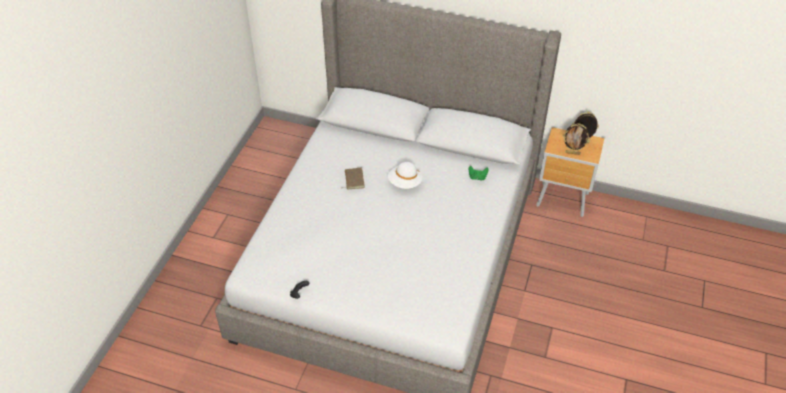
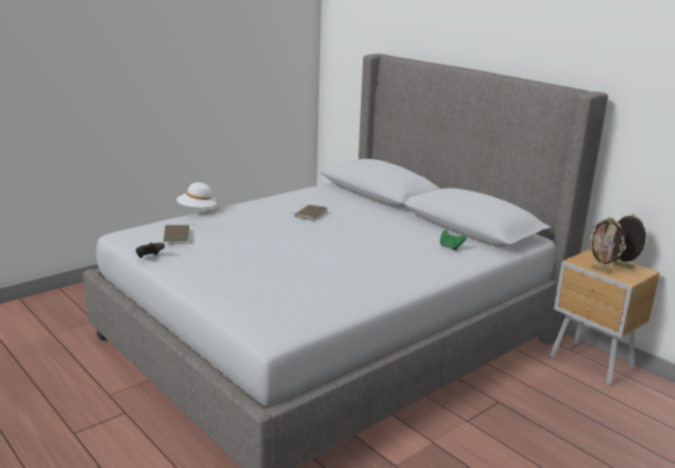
camera: 30 degrees right, 25 degrees down
(292, 258) = (178, 235): none -> brown book
(405, 183) = (362, 230): white hat -> white hat (197, 210)

